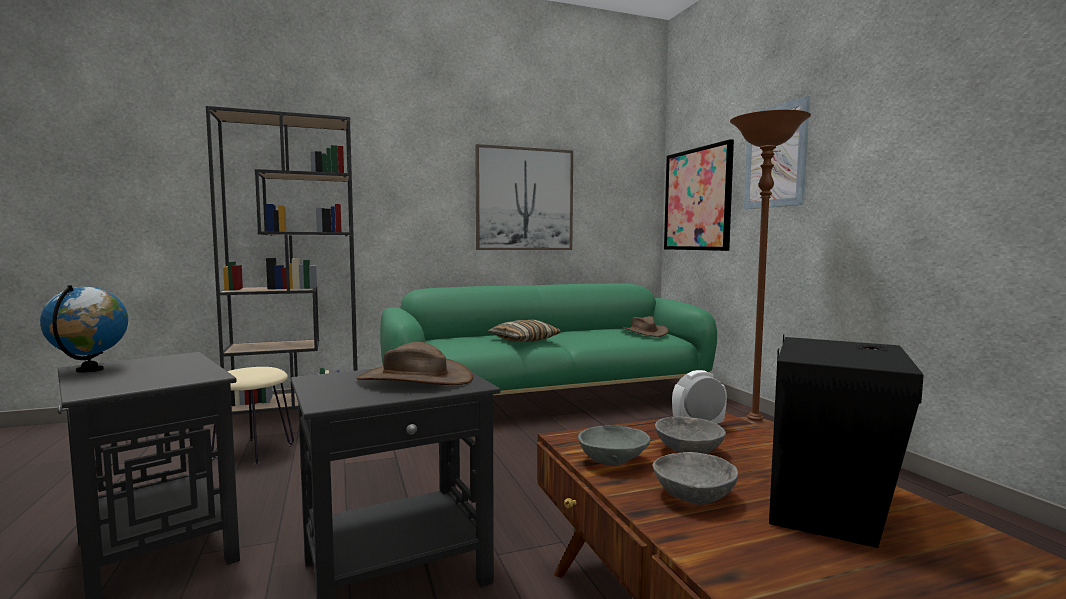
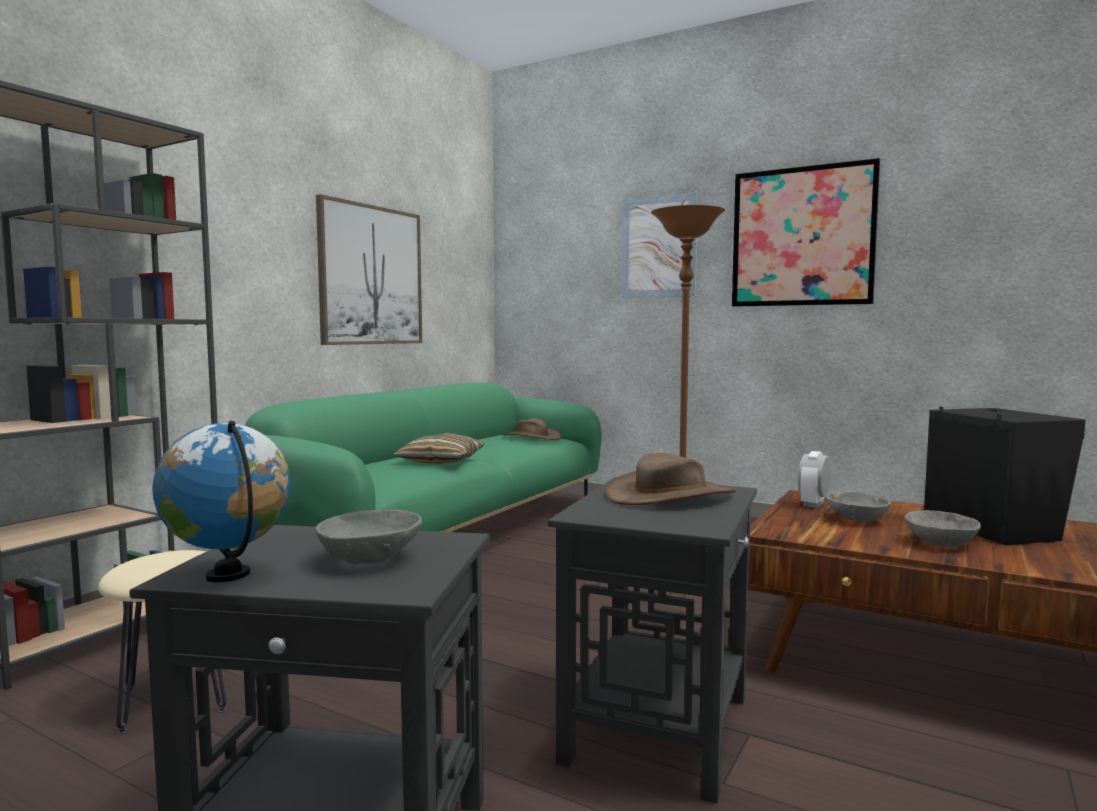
camera: 40 degrees left, 0 degrees up
(614, 461) = (844, 537): grey bowl -> grey bowl (372, 558)
(697, 199) = (551, 284): picture -> picture (802, 237)

